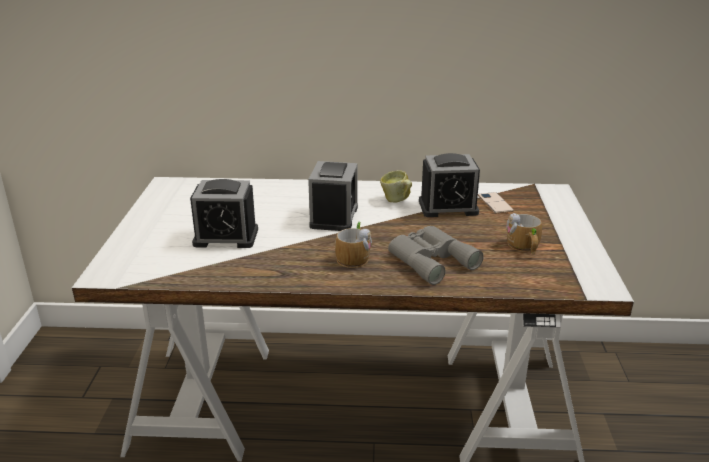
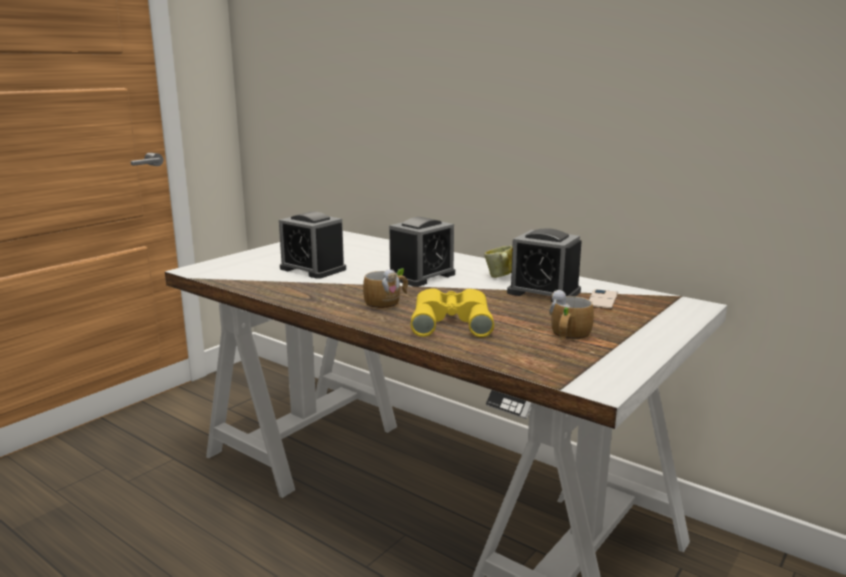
camera: 35 degrees right, 10 degrees down
(430, 259) = (452, 320): grey binoculars -> yellow binoculars

